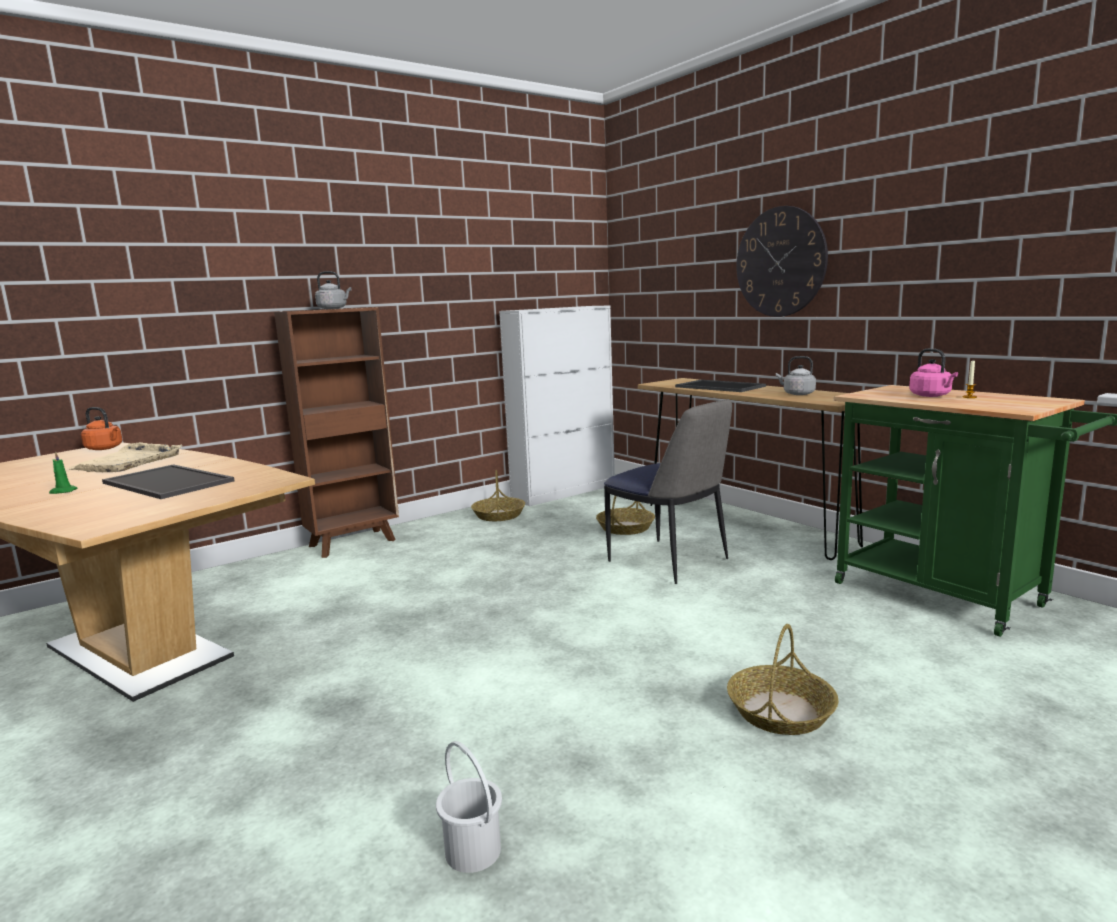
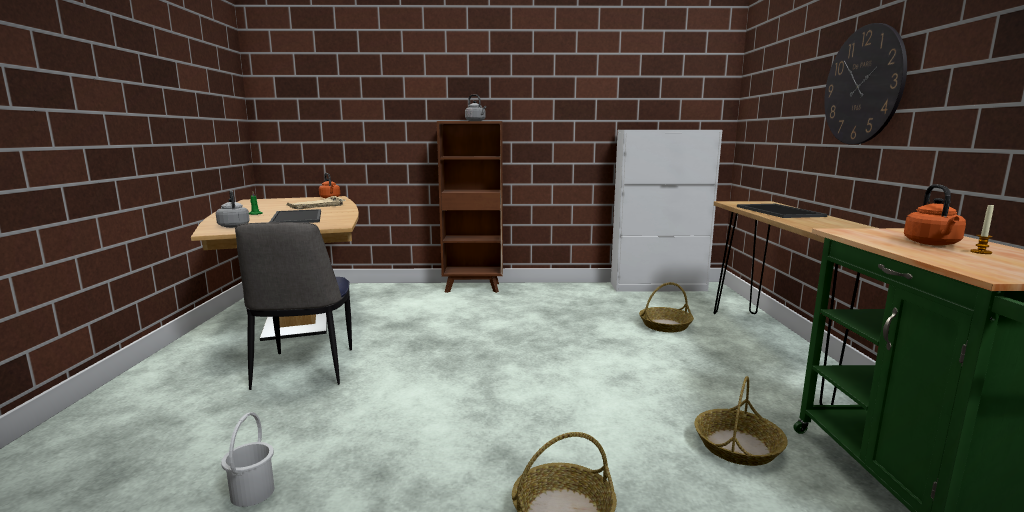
camera: 35 degrees right, 0 degrees up
(498, 515) = (585, 292): basket -> basket (737, 446)
(670, 561) = (661, 361): chair -> chair (304, 370)
(797, 394) = (835, 226): grey kettle -> grey kettle (234, 226)
(931, 395) = (932, 243): pink kettle -> orange kettle

